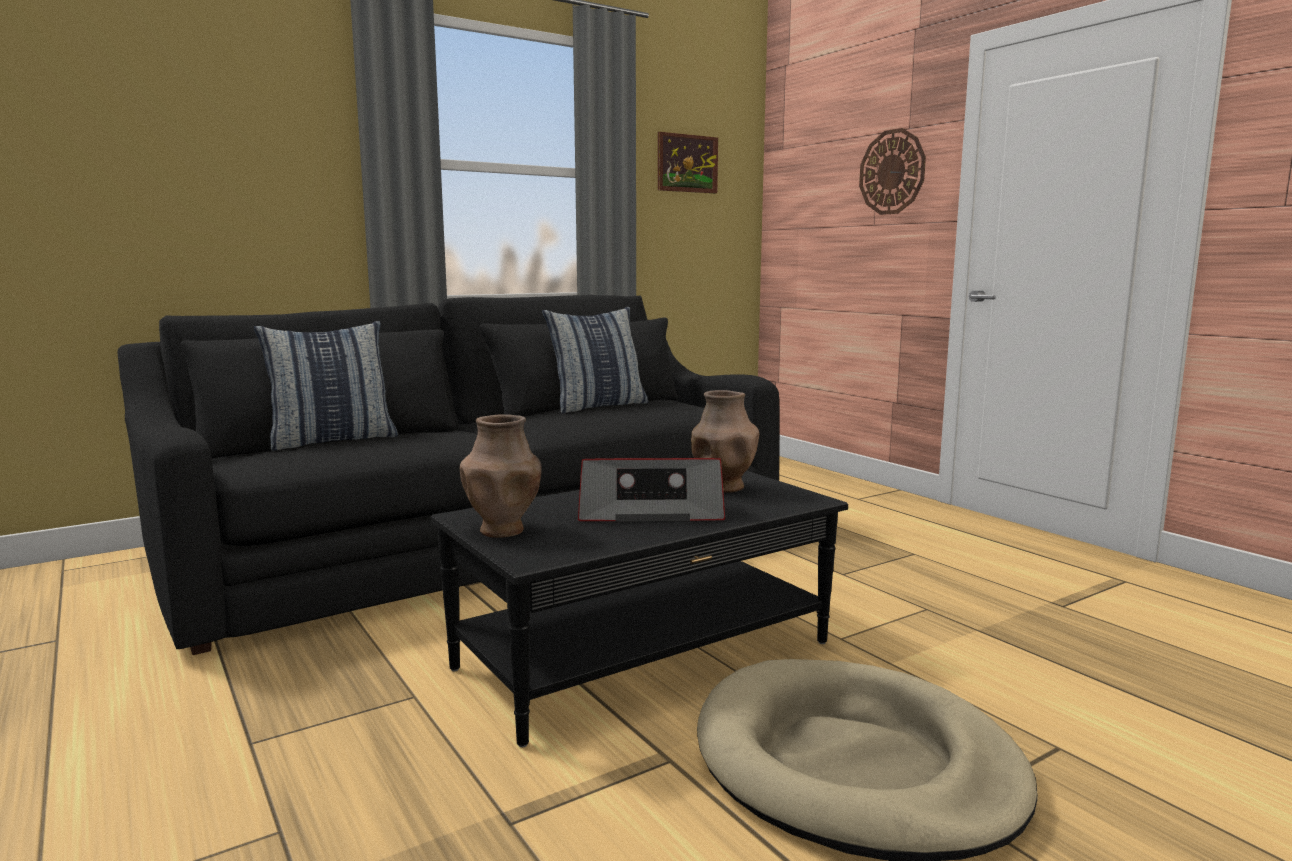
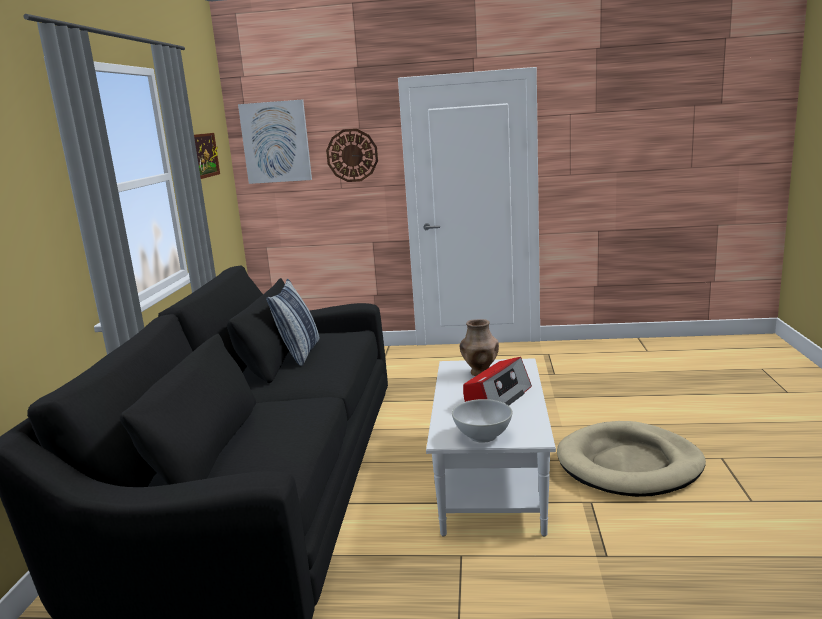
camera: 50 degrees left, 5 degrees up
(332, 440) = (237, 445): pillow -> none
(503, 530) = (483, 436): brown vase -> white bowl
(646, 655) = (491, 476): black coffee table -> white coffee table
(808, 155) = (276, 142): none -> picture

